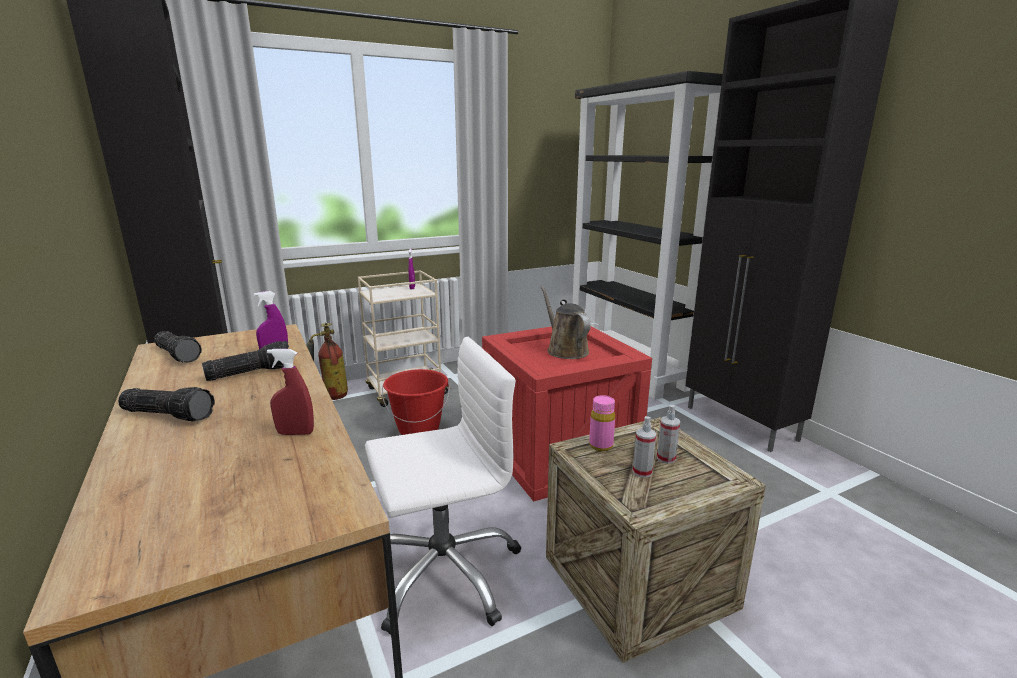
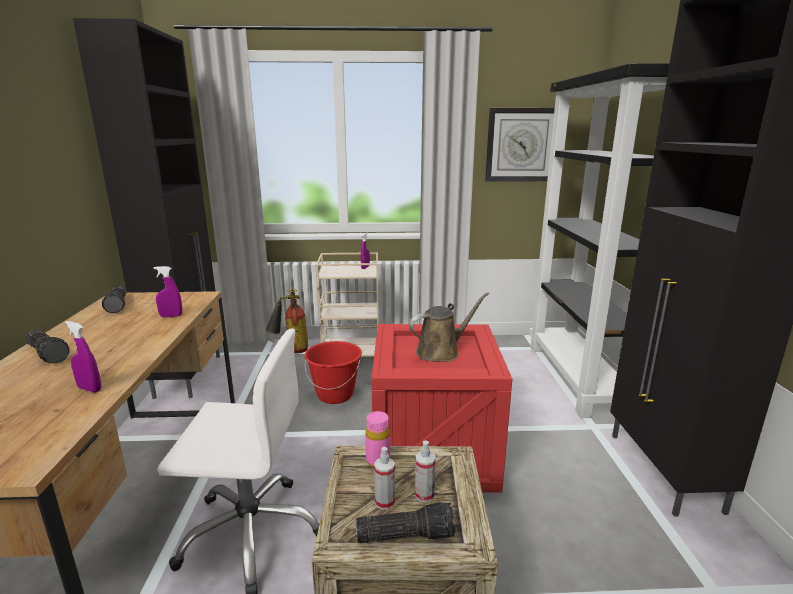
camera: 25 degrees right, 0 degrees up
(251, 372) = (136, 329): flashlight -> flashlight (406, 534)
(295, 433) = (89, 389): red spray bottle -> purple spray bottle
(545, 151) = (521, 145): none -> wall clock
(565, 350) = (441, 352): brown watering can -> brown watering can turned 60 degrees clockwise

